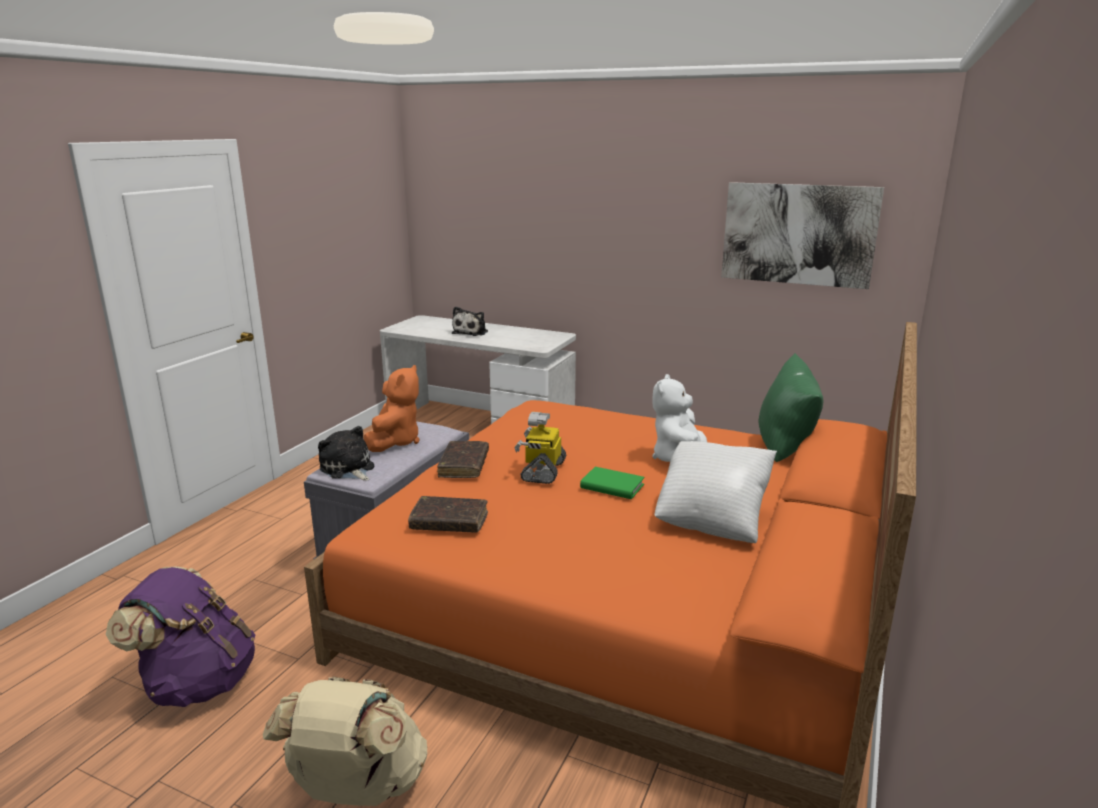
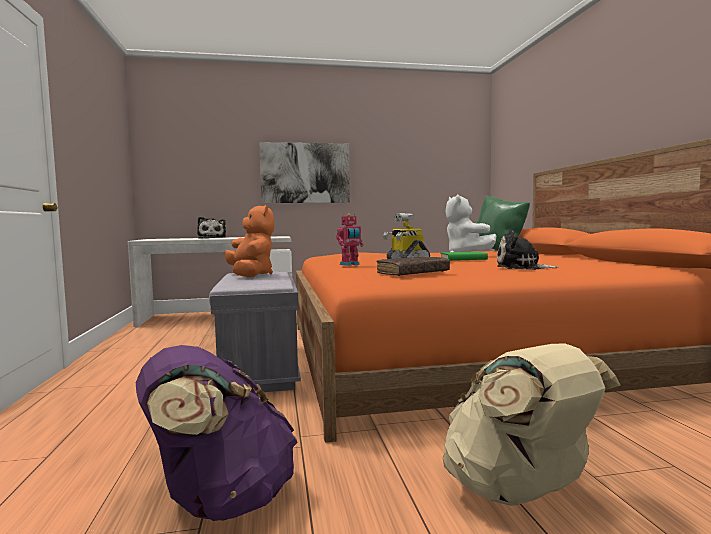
camera: 35 degrees left, 15 degrees down
(348, 469) = (244, 284): plush toy -> plush toy (521, 268)
(464, 466) = (350, 264): brown book -> toy robot
(712, 520) = (541, 260): white pillow -> none
(798, 234) = (424, 159): picture -> picture (305, 173)

